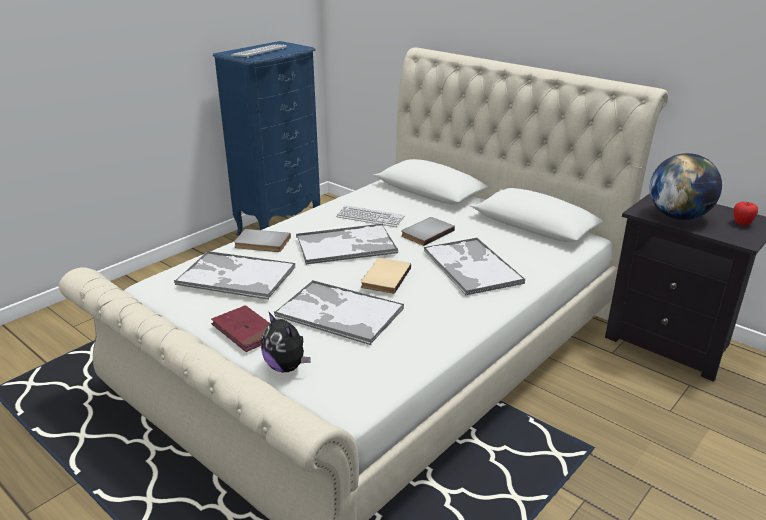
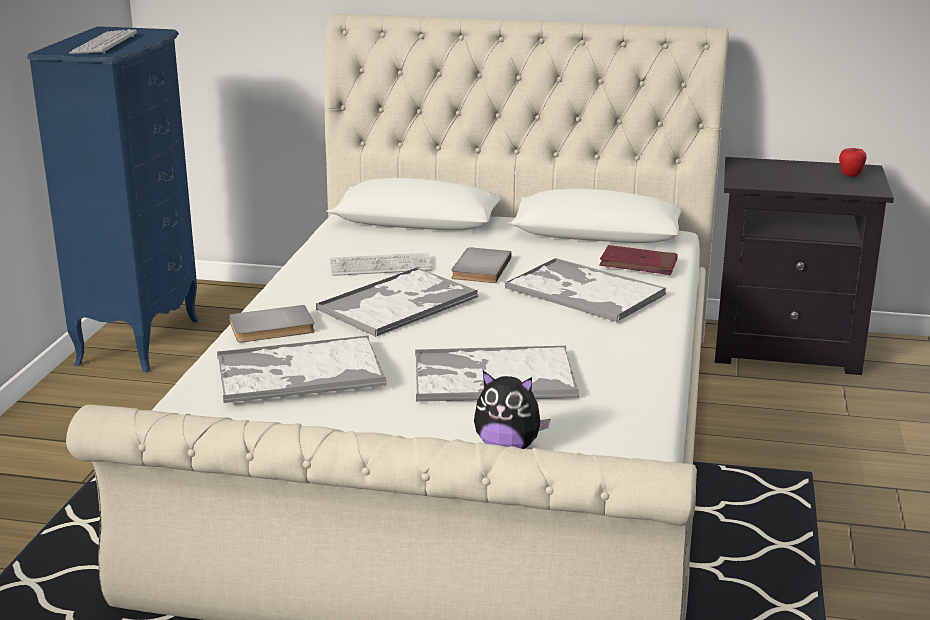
camera: 30 degrees left, 5 degrees down
(246, 331) = (402, 427): red book -> red book (638, 264)
(384, 277) = (496, 327): beige book -> none
(678, 216) = (784, 180): globe -> none

